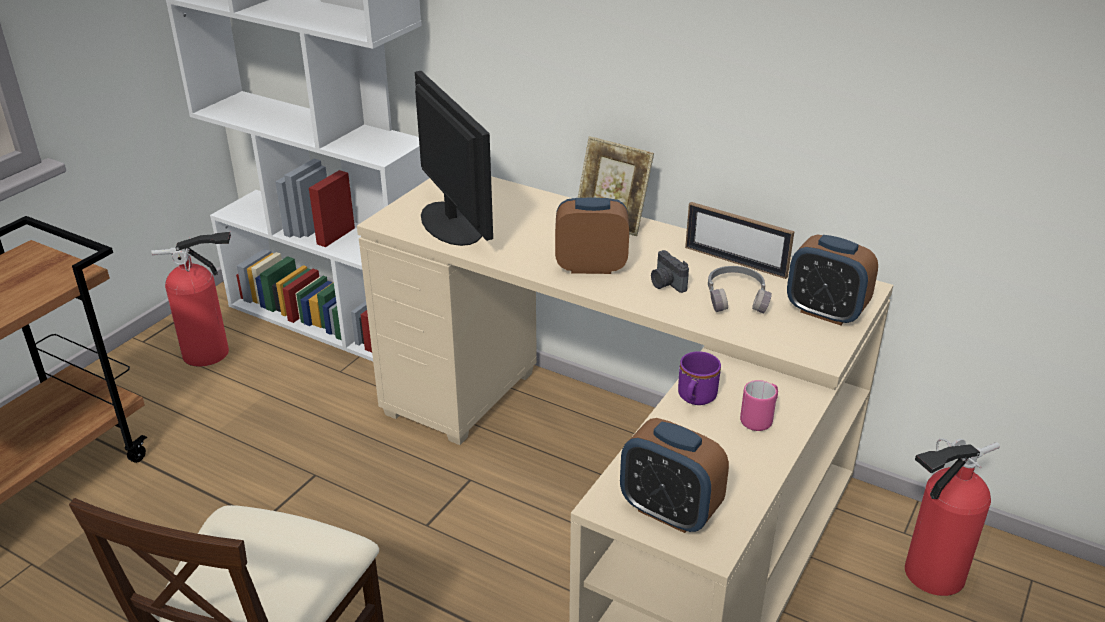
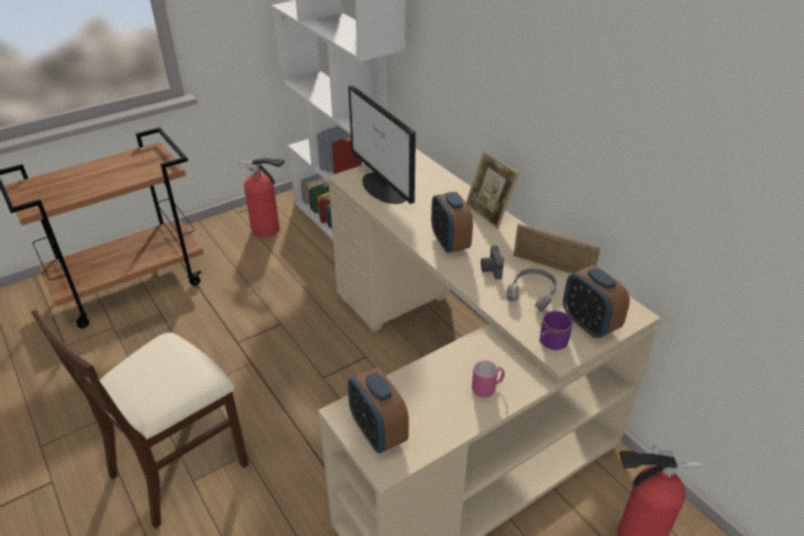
camera: 25 degrees right, 5 degrees up
(451, 222) = (385, 188): monitor -> monitor turned 150 degrees clockwise
(591, 266) = (450, 243): alarm clock -> alarm clock turned 135 degrees counterclockwise
(695, 399) = (455, 358): purple mug -> purple mug (550, 344)
(735, 262) = (552, 266): picture frame -> picture frame turned 150 degrees clockwise

